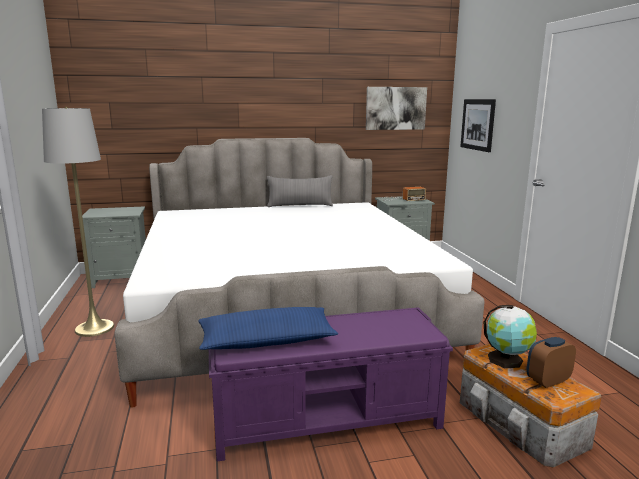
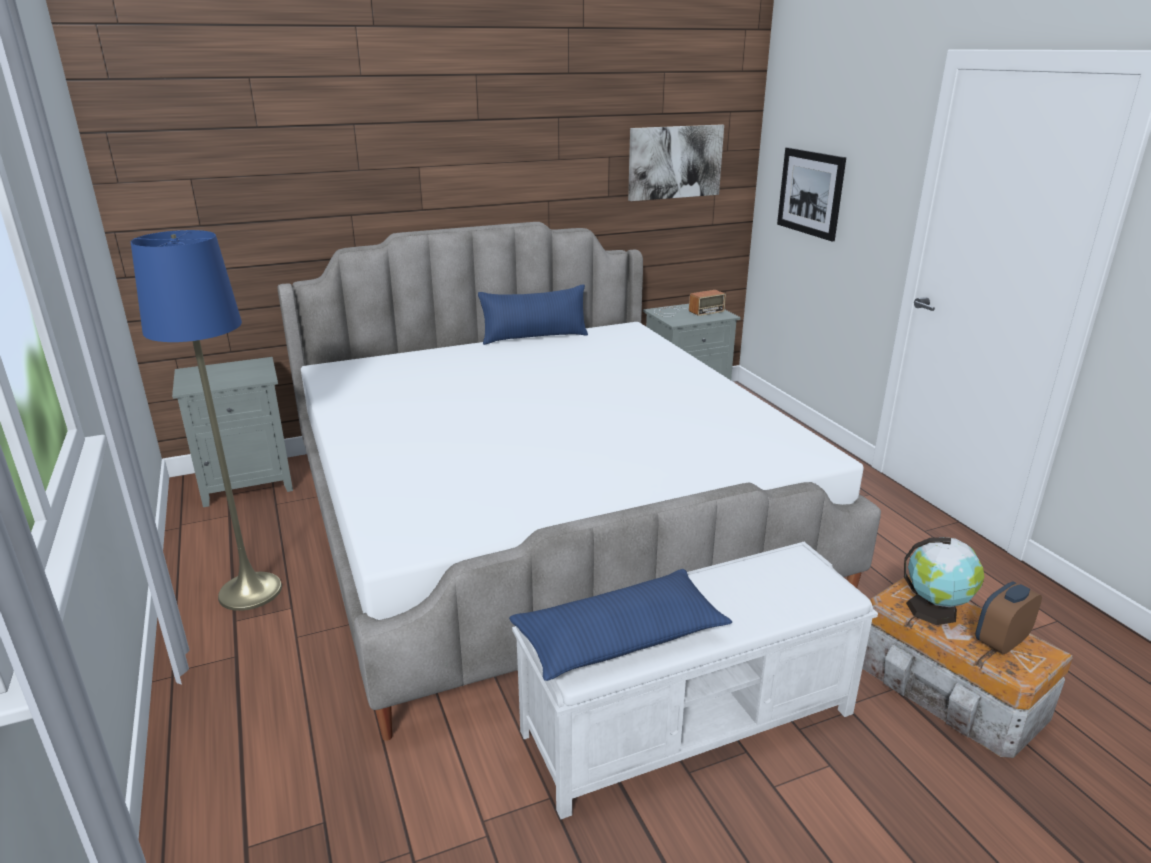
camera: 10 degrees left, 10 degrees up
(94, 328) = (250, 591): grey floor lamp -> blue floor lamp
(300, 205) = (534, 337): grey pillow -> blue pillow
(328, 420) = (691, 721): purple bench -> white bench

